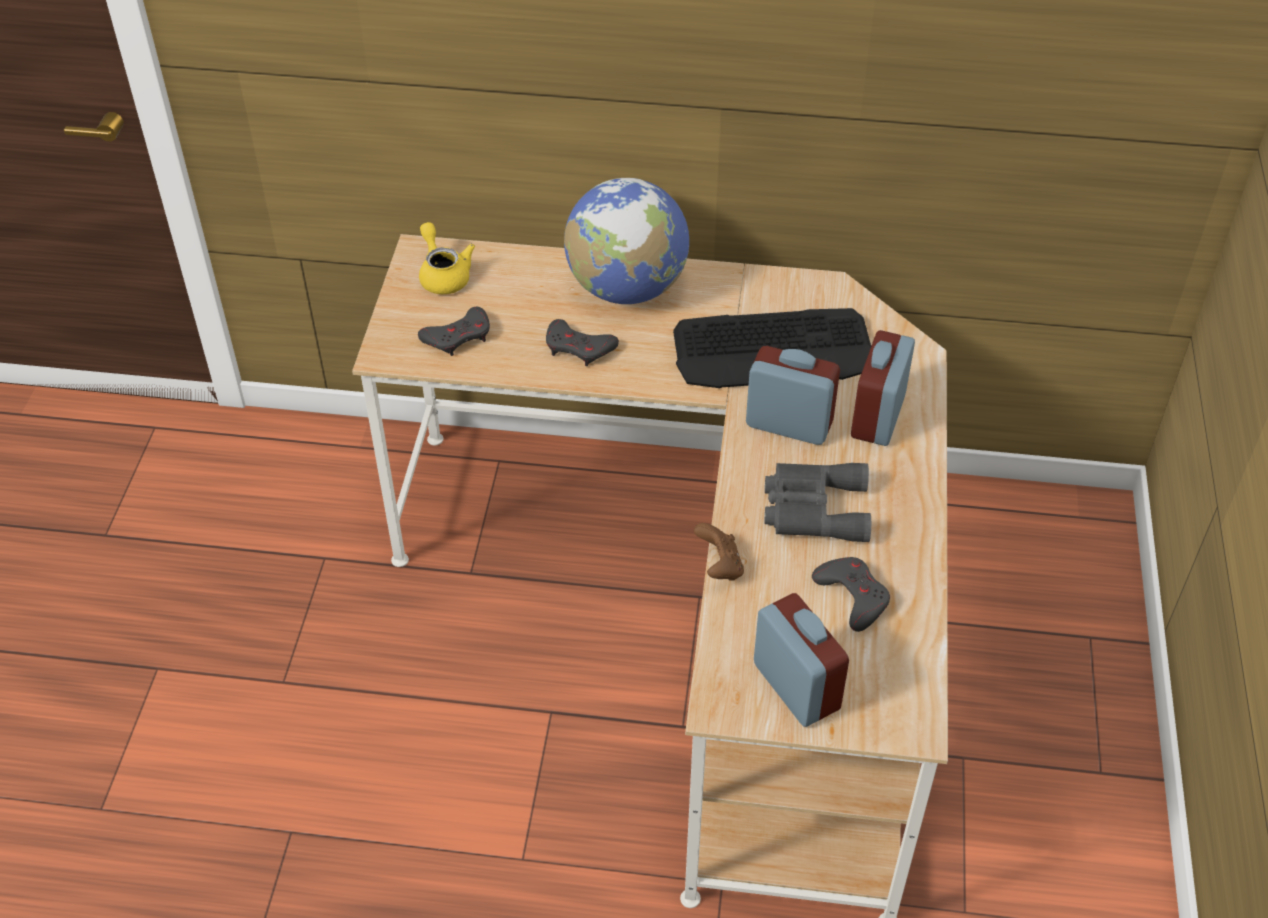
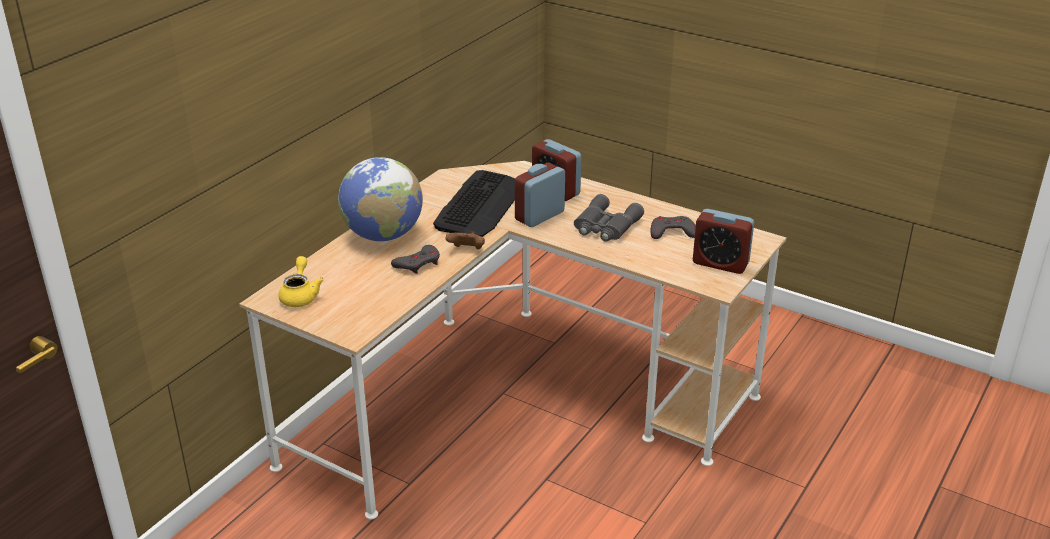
camera: 65 degrees left, 15 degrees down
(443, 275) = (300, 295): yellow teapot -> yellow teapot turned 90 degrees clockwise
(458, 336) = (365, 303): grey game controller -> none
(719, 567) = (626, 263): brown game controller -> brown game controller (467, 250)
(796, 687) = (720, 263): alarm clock -> alarm clock turned 150 degrees counterclockwise

